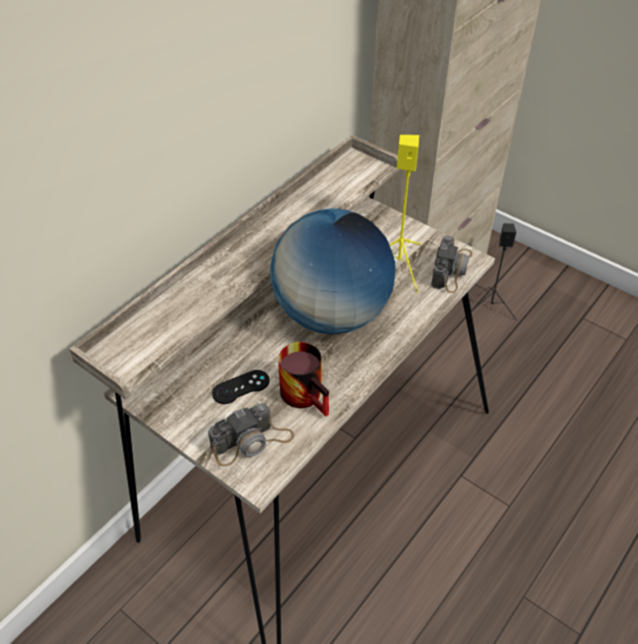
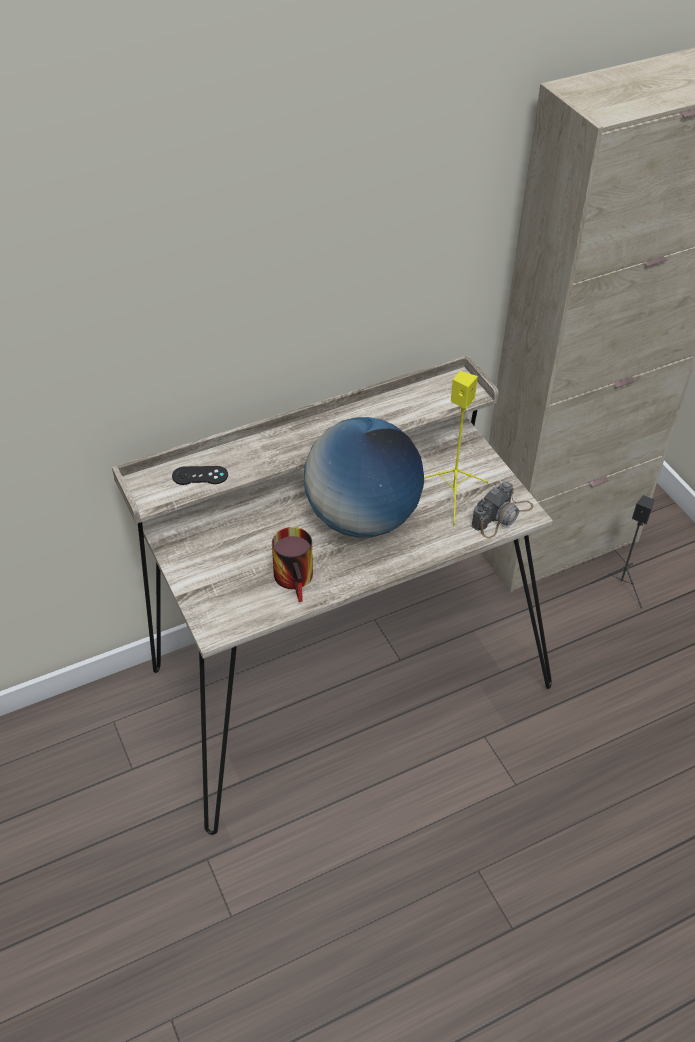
camera: 25 degrees right, 0 degrees up
(241, 387) = (246, 552): black game controller -> black game controller (200, 476)
(252, 441) = (228, 599): camera -> none

